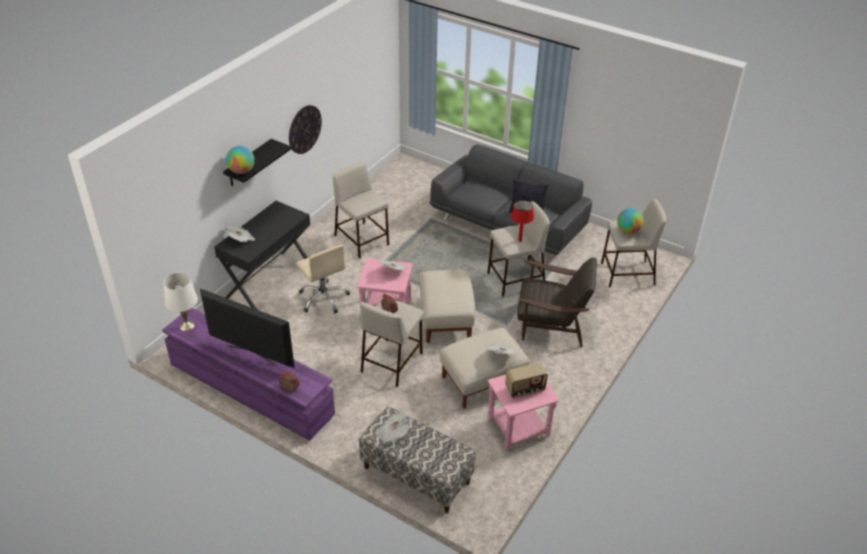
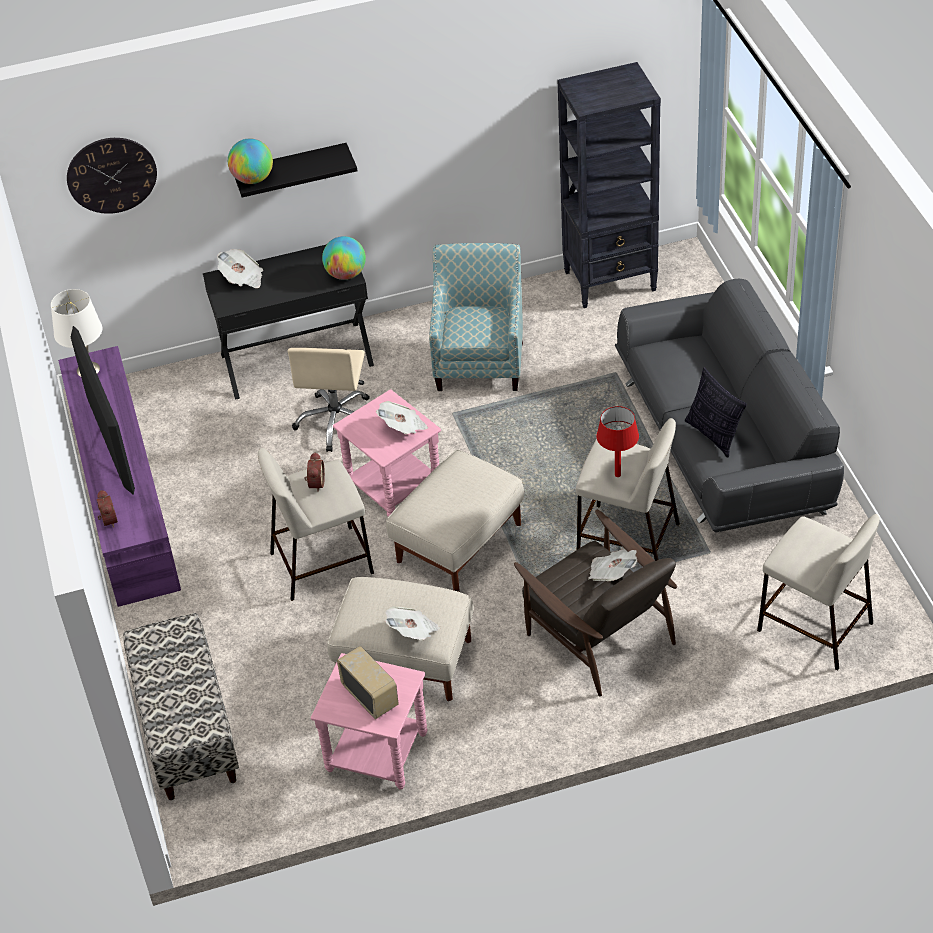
camera: 45 degrees right, 5 degrees up
(304, 129) = (430, 144): wall clock -> wall clock (111, 175)
(362, 240) = (480, 359): beige stool -> armchair
(384, 184) = (611, 281): none -> black bookcase
(393, 433) = (163, 651): newspaper -> newspaper (612, 573)
(525, 389) = (370, 696): radio -> radio turned 150 degrees counterclockwise
(628, 231) = (807, 549): globe -> globe (346, 274)

